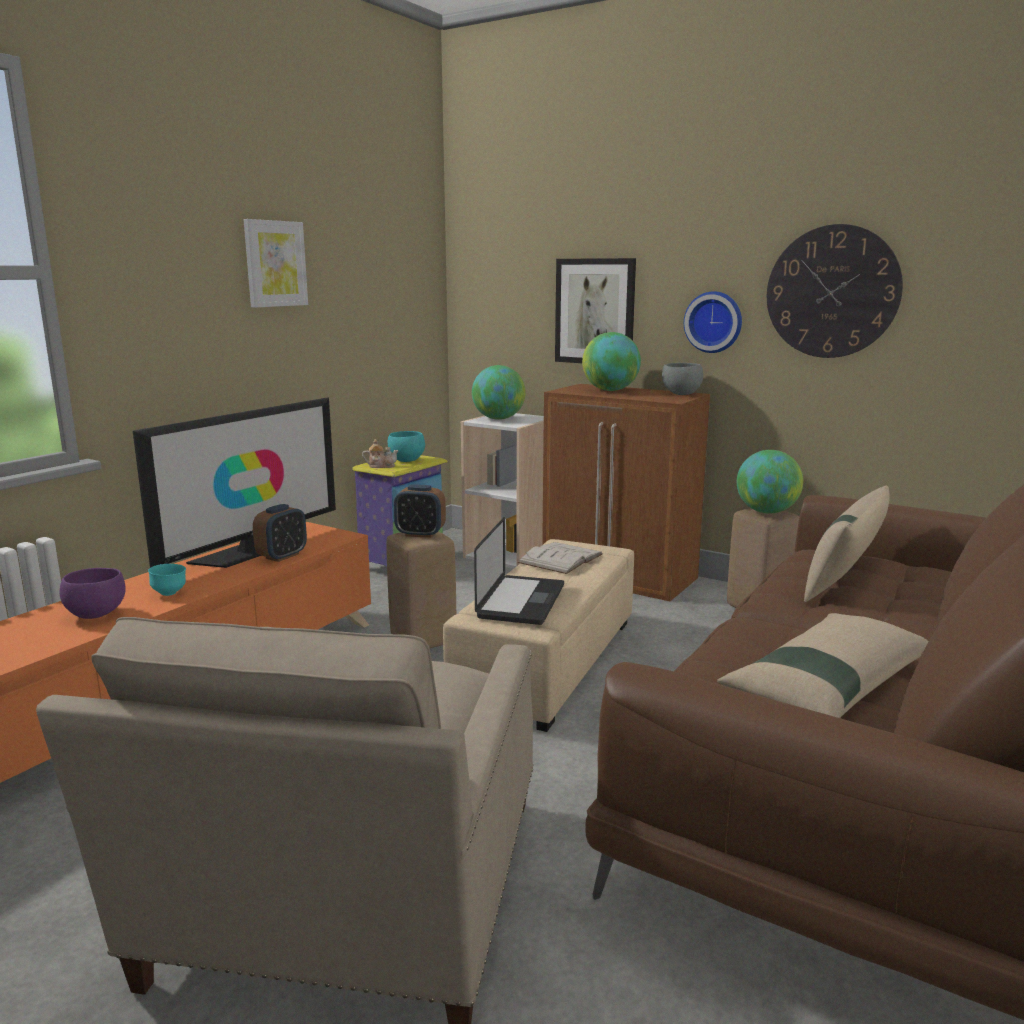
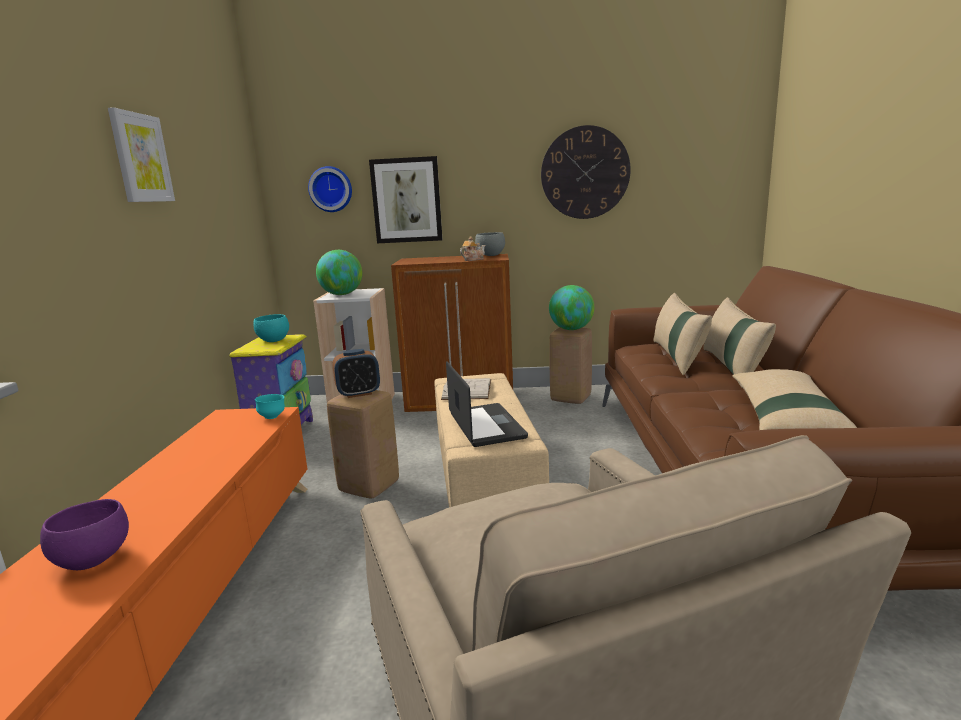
camera: 30 degrees left, 0 degrees up
(170, 593) = (161, 510): turquoise bowl -> turquoise bowl (272, 417)
(252, 550) = (199, 446): television -> none
(282, 556) = (241, 443): alarm clock -> none
(381, 466) = (257, 348): teapot -> teapot (473, 259)
(610, 390) = (437, 259): globe -> none
(714, 322) = (504, 200): wall clock -> wall clock (331, 189)
(894, 610) = (732, 367): none -> beige pillow

